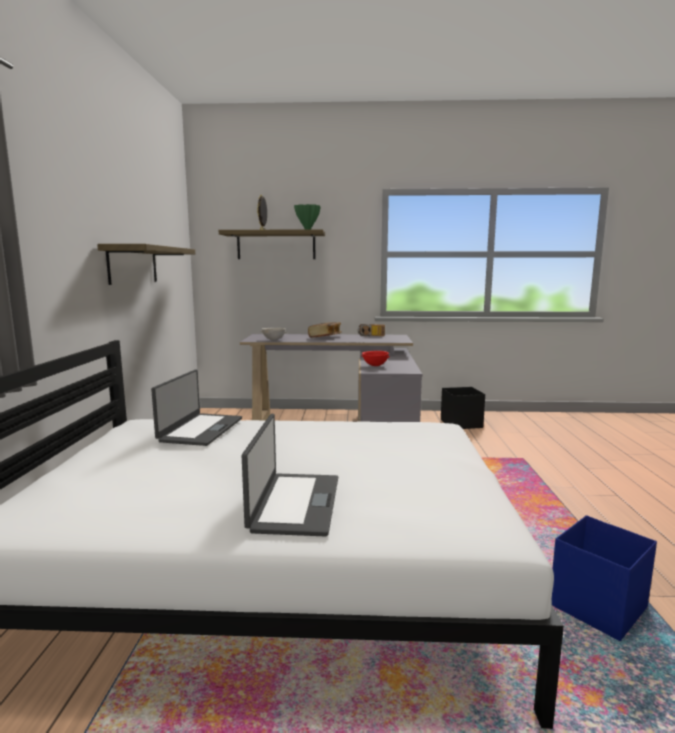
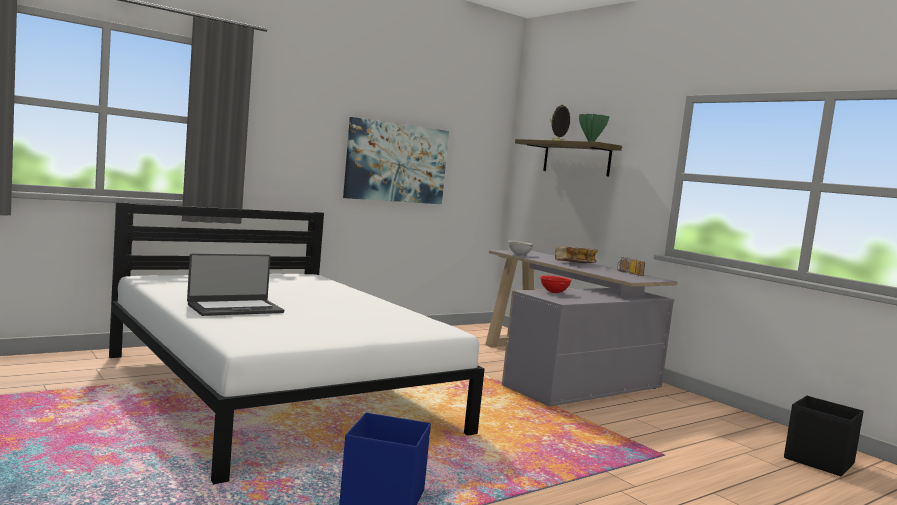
camera: 50 degrees right, 5 degrees down
(133, 265) = (396, 162): shelf -> picture
(200, 429) = (315, 283): laptop -> none
(460, 424) = (702, 416): black storage box -> black storage box (818, 460)

